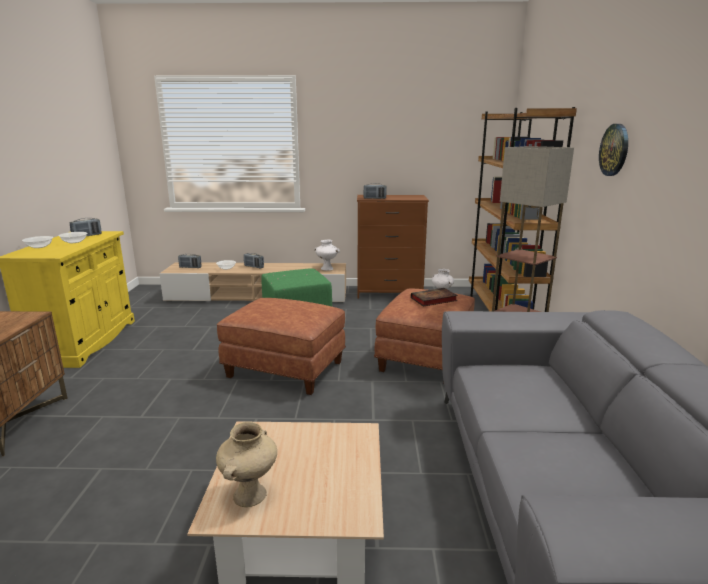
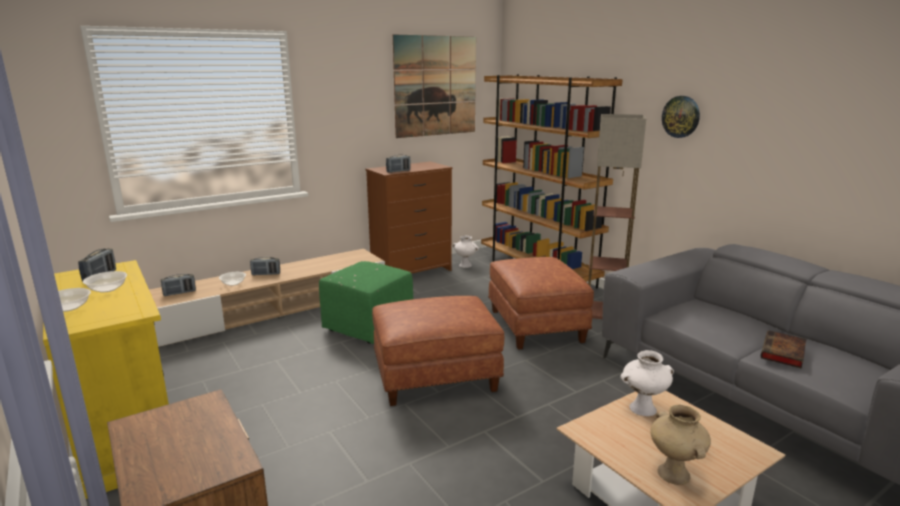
camera: 35 degrees left, 0 degrees up
(326, 269) = (355, 259): white vase -> white vase (642, 409)
(433, 300) = (544, 267): book -> book (783, 353)
(436, 124) = (435, 86): none -> picture

